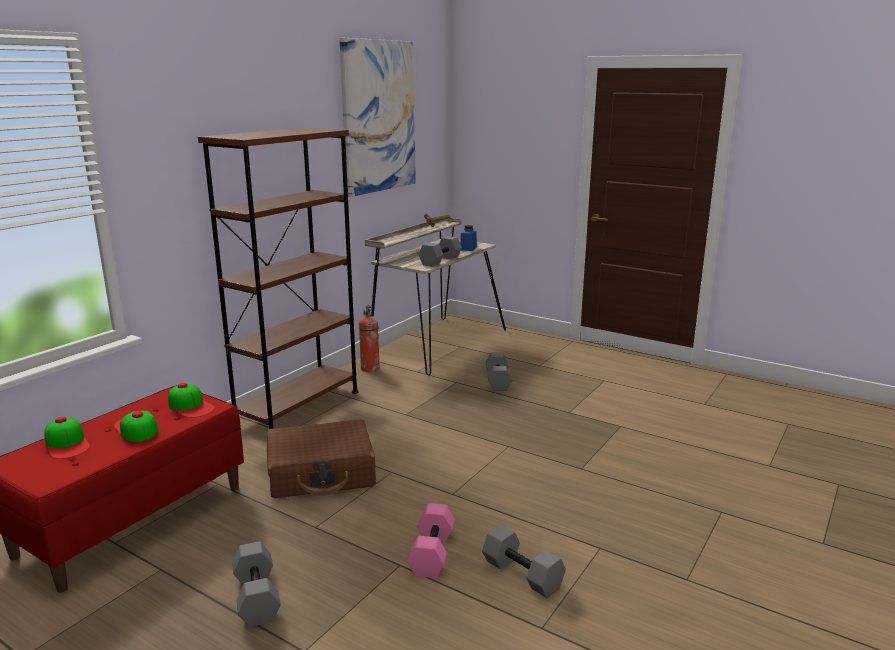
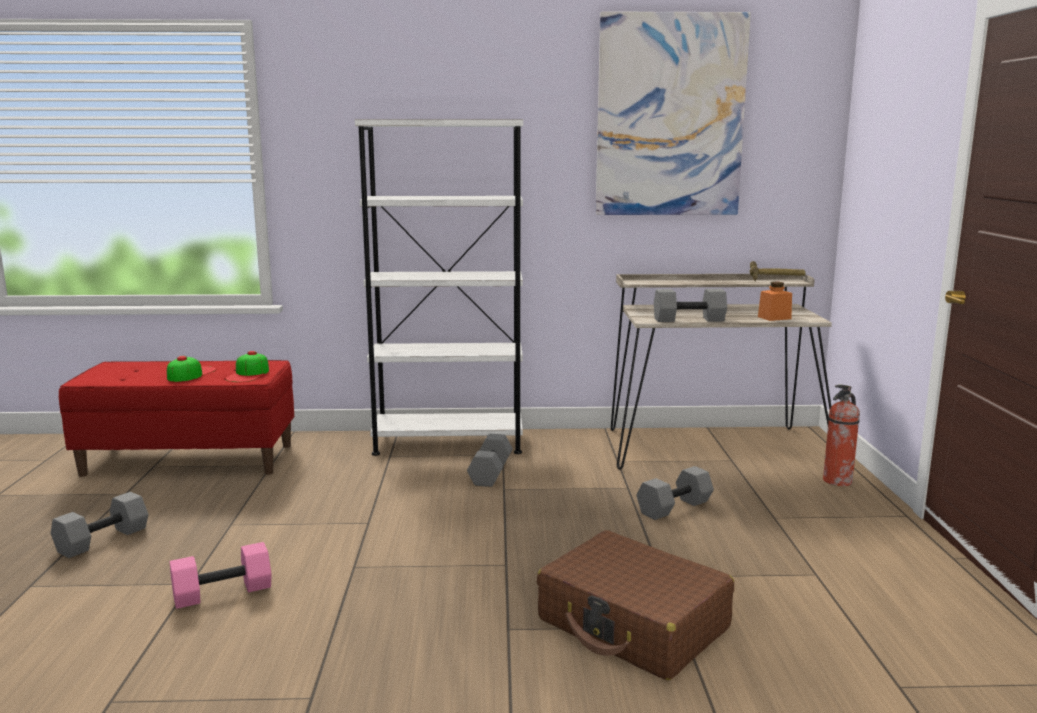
camera: 55 degrees right, 5 degrees down
(67, 444) = (149, 367): cap -> none
(298, 407) = (448, 443): brown bookcase -> white bookcase
(322, 473) = (330, 494): brown suitcase -> brown suitcase (633, 624)
(370, 369) = (583, 441): fire extinguisher -> fire extinguisher (836, 481)
(468, 248) = (774, 318): blue jar -> orange jar
(523, 574) = (214, 659): grey dumbbell -> grey dumbbell (491, 473)

